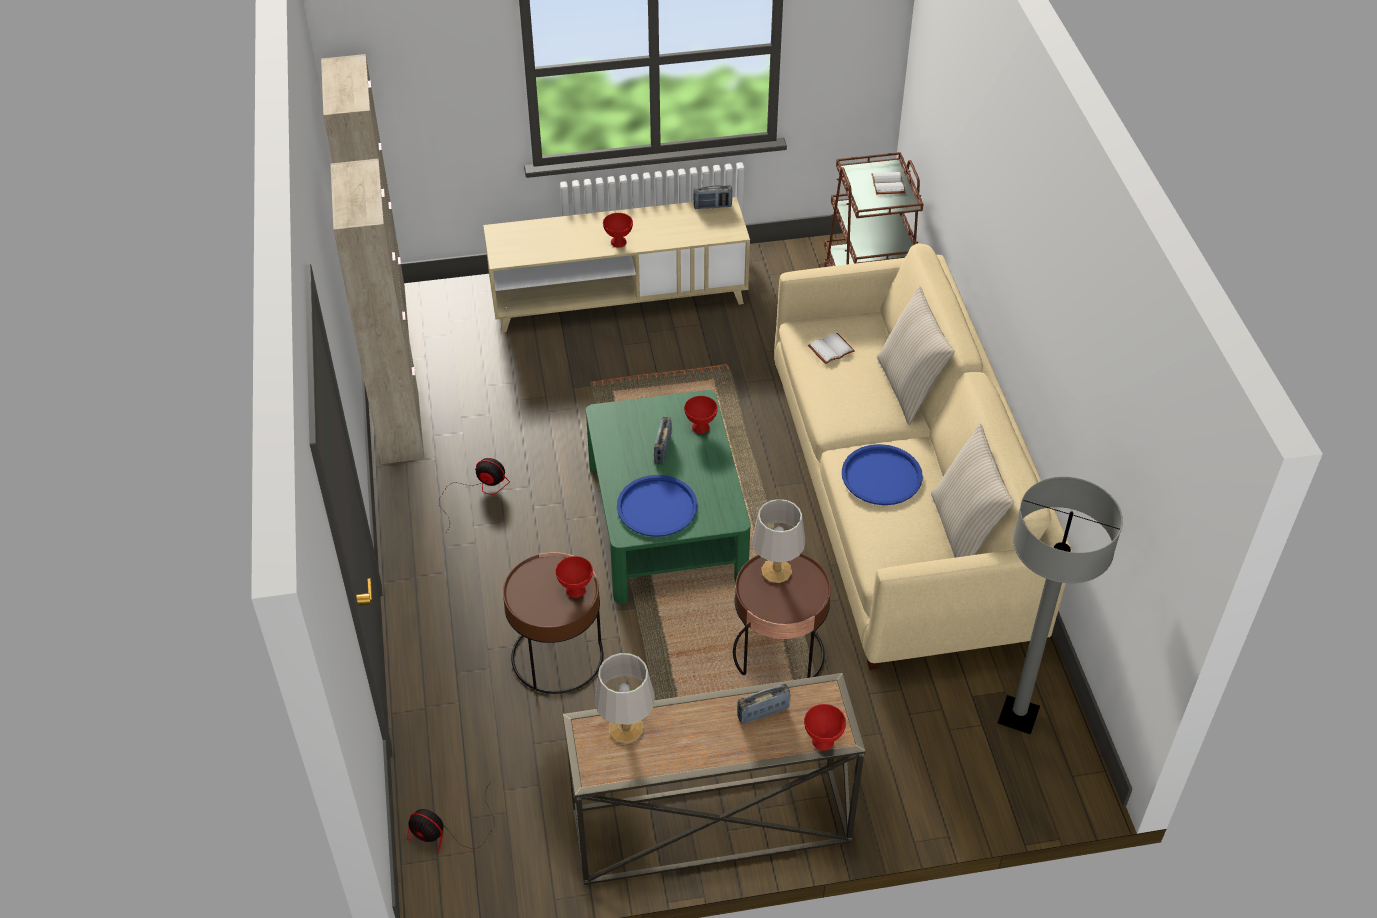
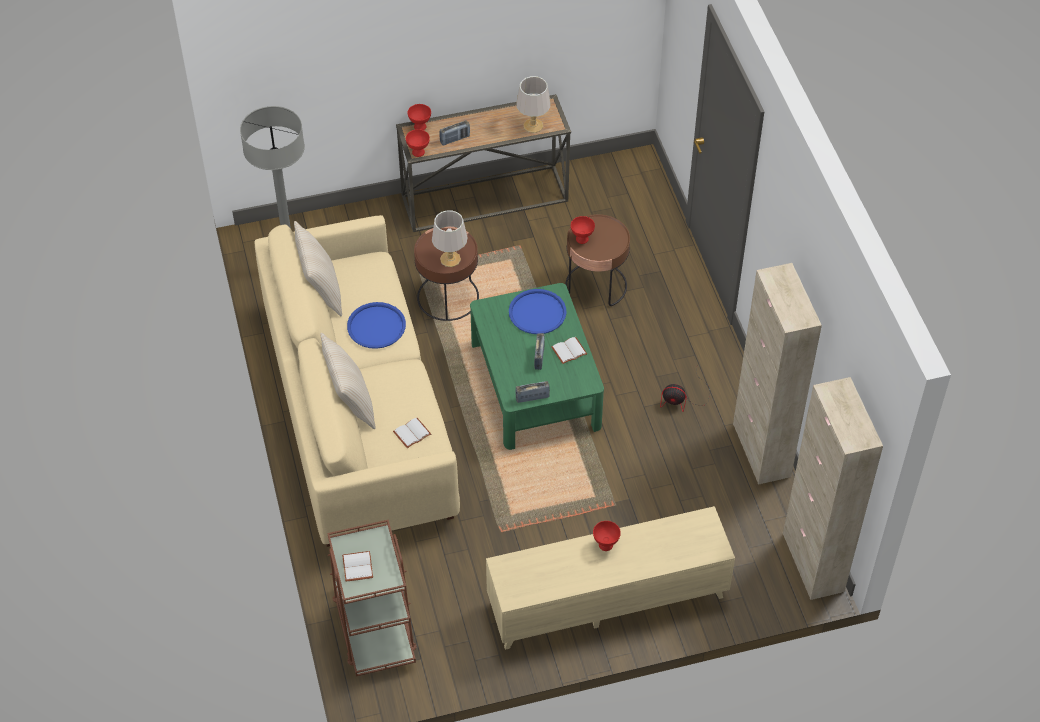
camera: 175 degrees right, 5 degrees up
(447, 832) = (639, 185): fan -> none
(622, 453) = (569, 352): none -> white book
(700, 427) = (513, 377): red bowl -> red bowl (418, 152)
(712, 206) = (524, 597): radio -> radio (532, 398)

